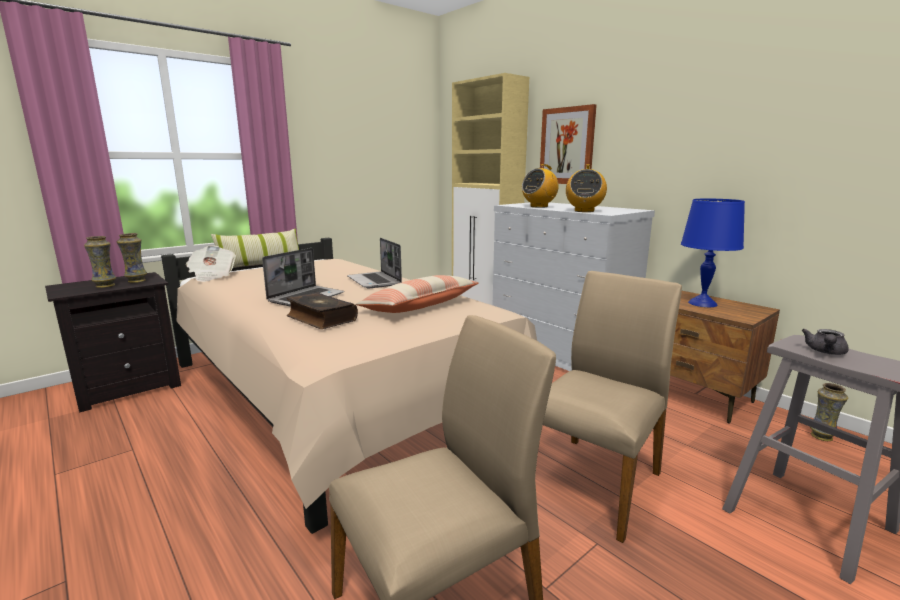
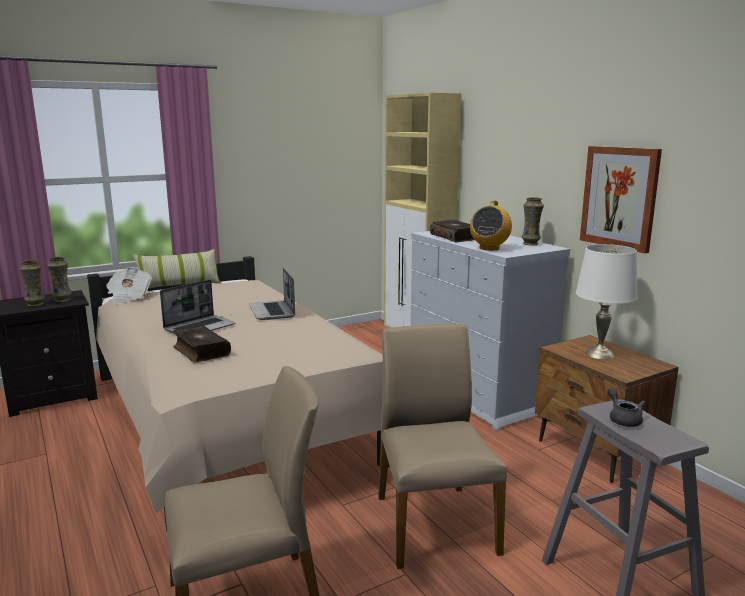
camera: 10 degrees right, 0 degrees up
(420, 306) = (295, 343): pillow -> none
(539, 206) = (454, 237): radio -> book
(567, 146) = (495, 170): picture -> picture (619, 197)
(593, 481) = (433, 523): beige chair -> beige chair turned 60 degrees counterclockwise
(702, 303) = (600, 354): blue table lamp -> white table lamp
(822, 437) = (703, 506): vase -> vase (530, 244)
(825, 352) = (623, 419): grey teapot -> grey teapot turned 120 degrees clockwise

